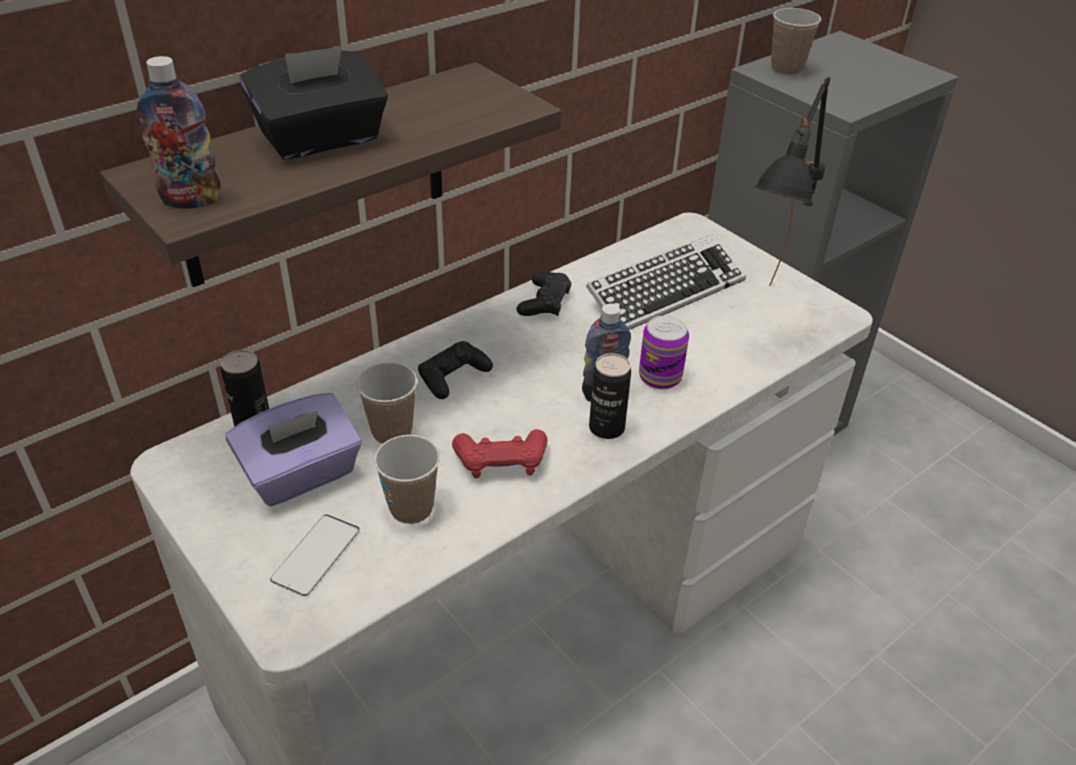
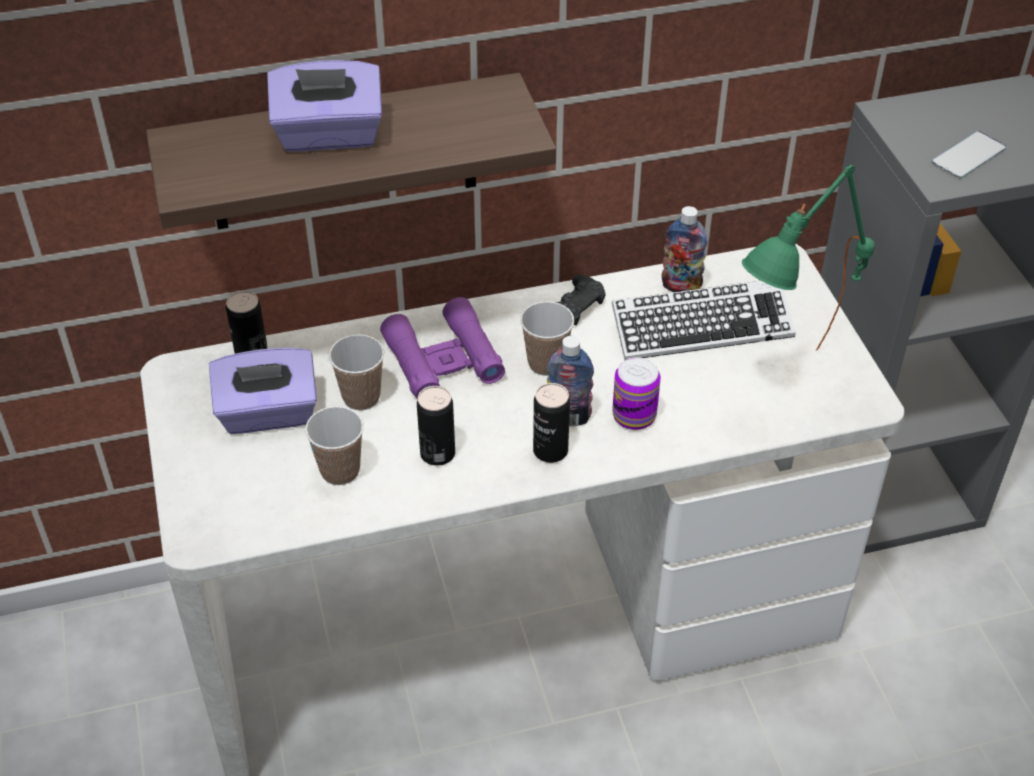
camera: 25 degrees right, 5 degrees up
(191, 200) = (196, 175): bottle -> bottle (681, 287)
(316, 555) = (245, 486): phone -> phone (969, 155)
(321, 139) = (329, 136): black tissue box -> purple tissue box
(453, 376) = (443, 360): black game controller -> purple binoculars
(501, 462) = (437, 453): red game controller -> can
(770, 317) = (790, 385): black table lamp -> green table lamp
(786, 69) = (916, 117): cup -> cup (546, 363)

